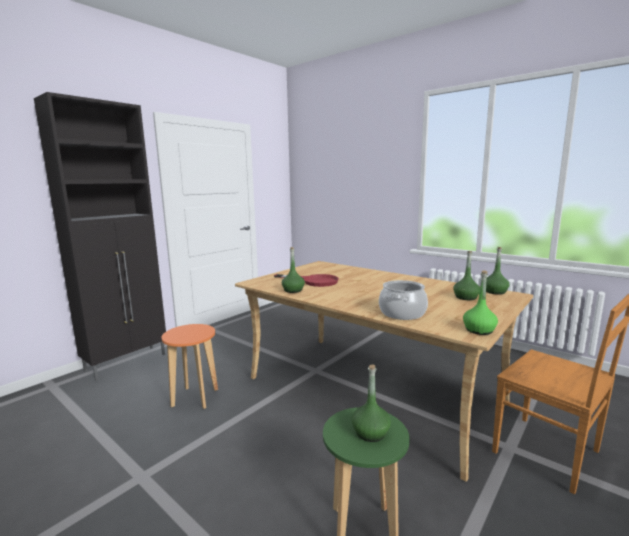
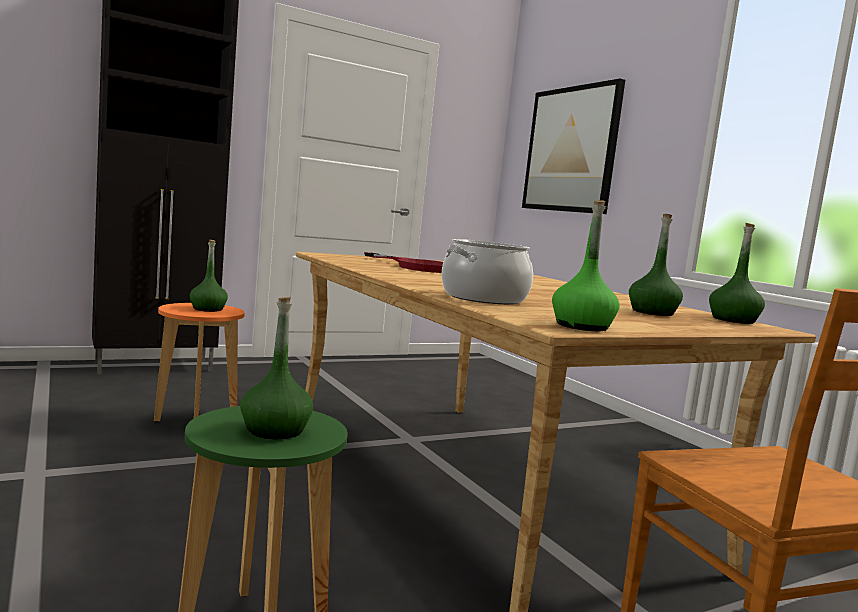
camera: 20 degrees right, 5 degrees down
(293, 290) = (363, 265): green bottle -> green bottle (208, 309)
(337, 182) = (571, 150): none -> picture

